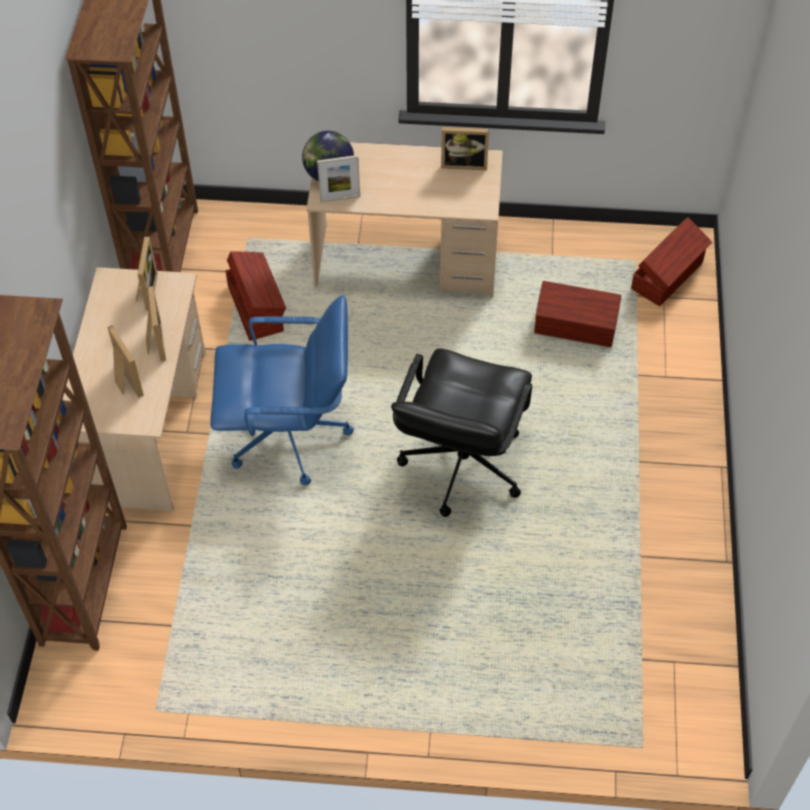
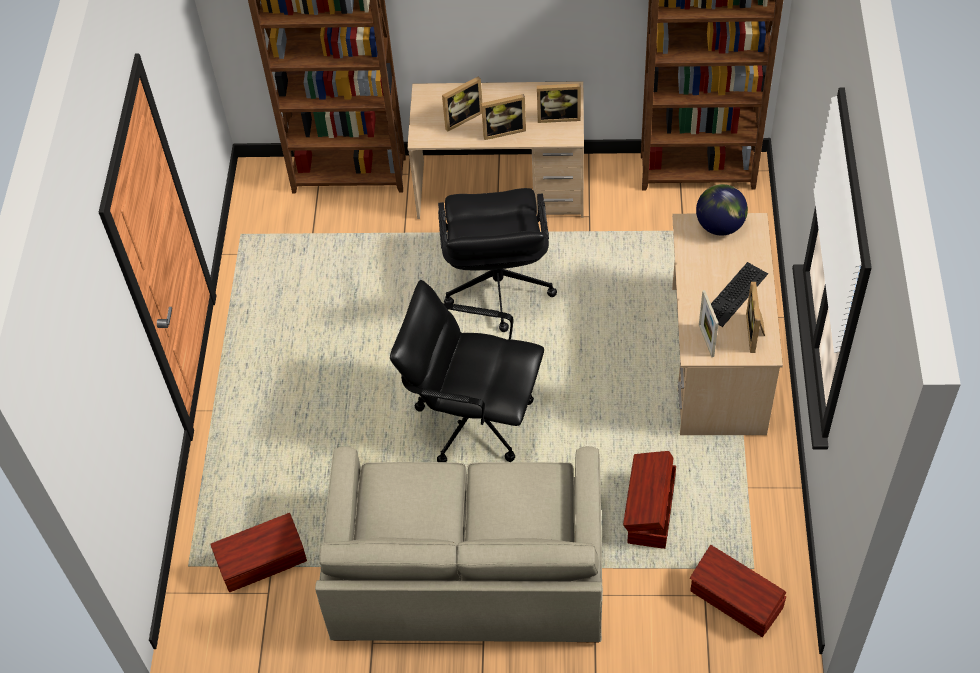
camera: 90 degrees right, 0 degrees up
(256, 307) = (641, 247): brown storage box -> brown storage box (263, 562)
(290, 436) = (497, 288): blue office chair -> black office chair
(340, 198) = (690, 237): picture frame -> picture frame (706, 340)
(418, 173) = (735, 295): none -> keyboard
(642, 477) = (466, 570): none -> beige sofa

